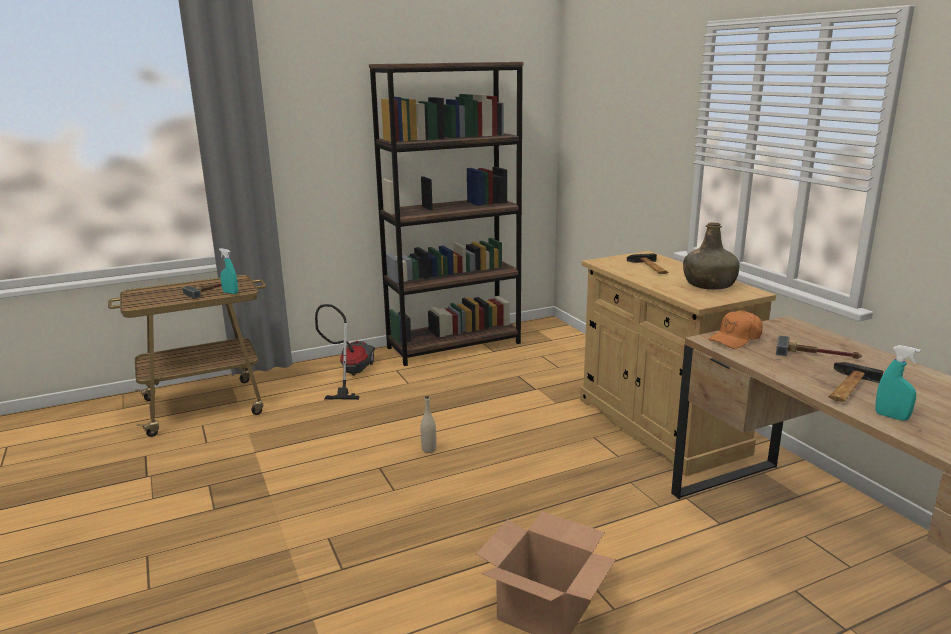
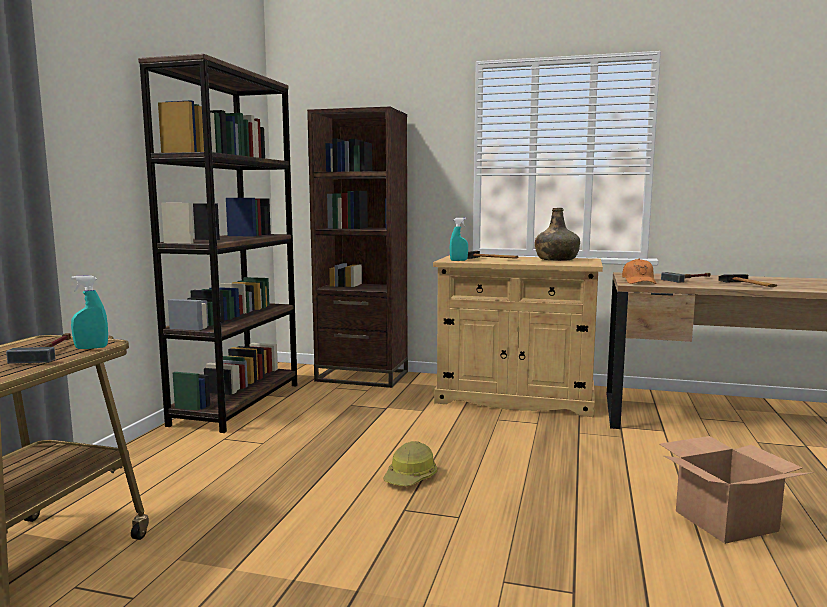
camera: 50 degrees left, 10 degrees down
(350, 374) = (177, 460): vacuum cleaner -> none
(429, 449) = (411, 477): beige bottle -> hard hat
(582, 352) = (362, 376): none -> brown bookcase
(891, 416) = (800, 288): turquoise spray bottle -> turquoise spray bottle (458, 260)

